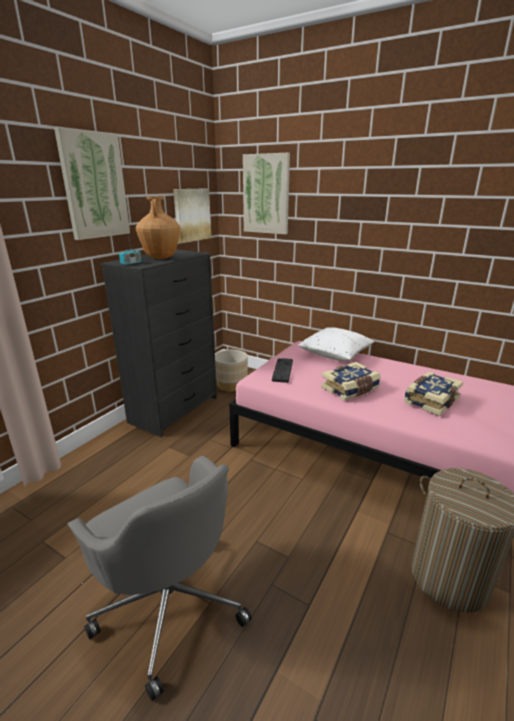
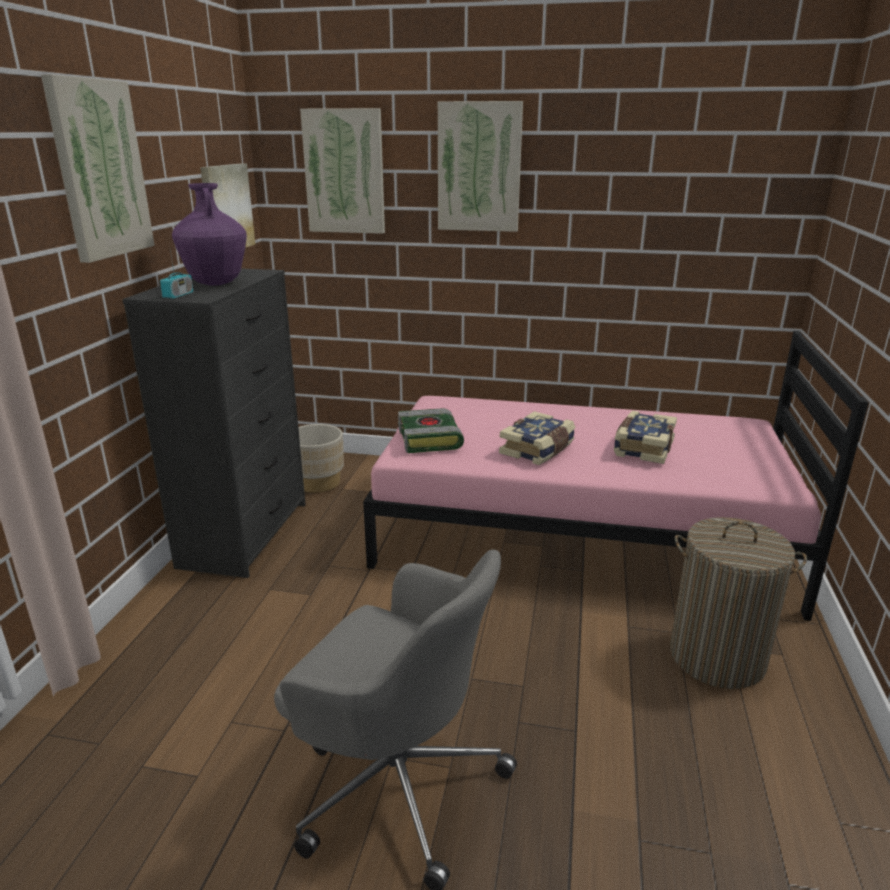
camera: 20 degrees left, 0 degrees up
(161, 258) = (216, 283): brown vase -> purple vase
(282, 370) = (430, 439): keyboard -> book
(335, 355) = (489, 408): white pillow -> none
(349, 191) = (479, 167): none -> picture

